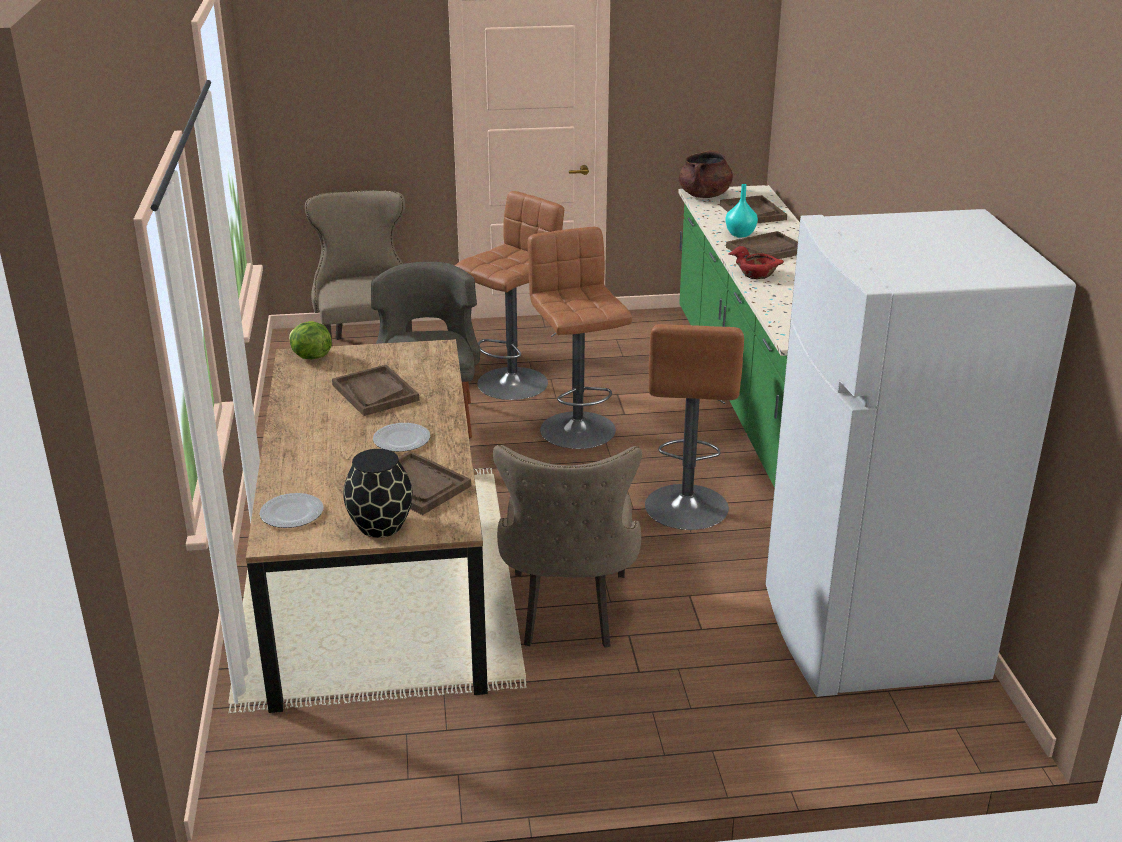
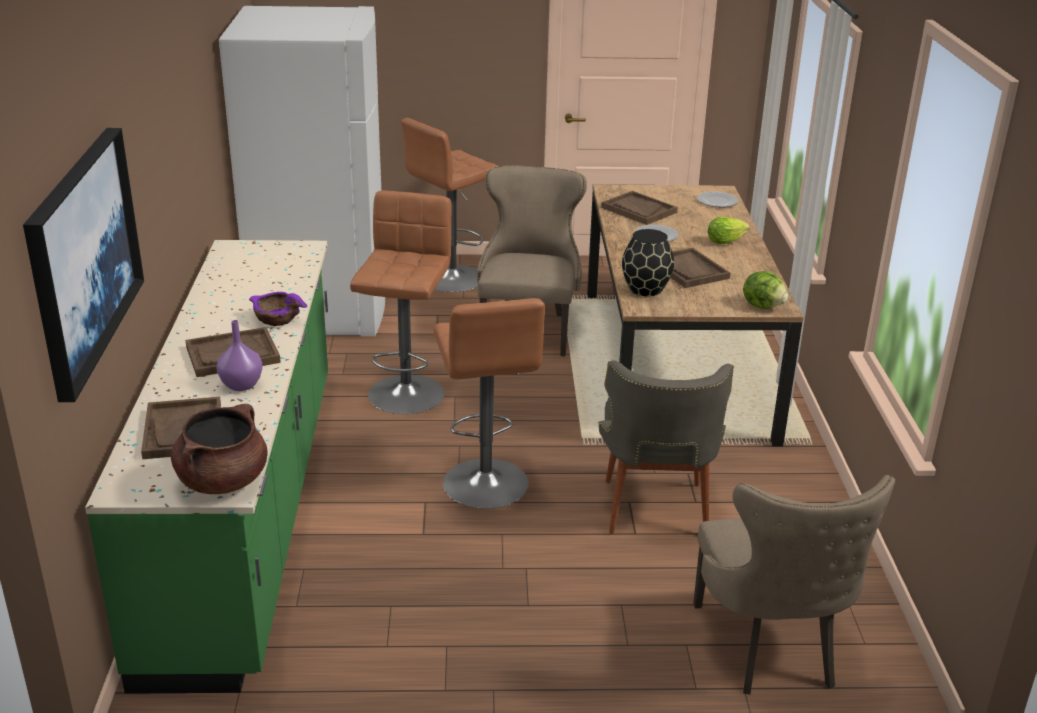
camera: 175 degrees left, 0 degrees up
(314, 437) = (725, 241): none -> lettuce
(380, 525) = (657, 193): black vase -> black vase (646, 289)
(513, 383) = (553, 562): brown stool -> brown stool (451, 278)
(739, 234) = (242, 385): turquoise vase -> purple vase
(757, 274) = (277, 319): red bowl -> purple bowl
(806, 87) = (83, 256): none -> picture

